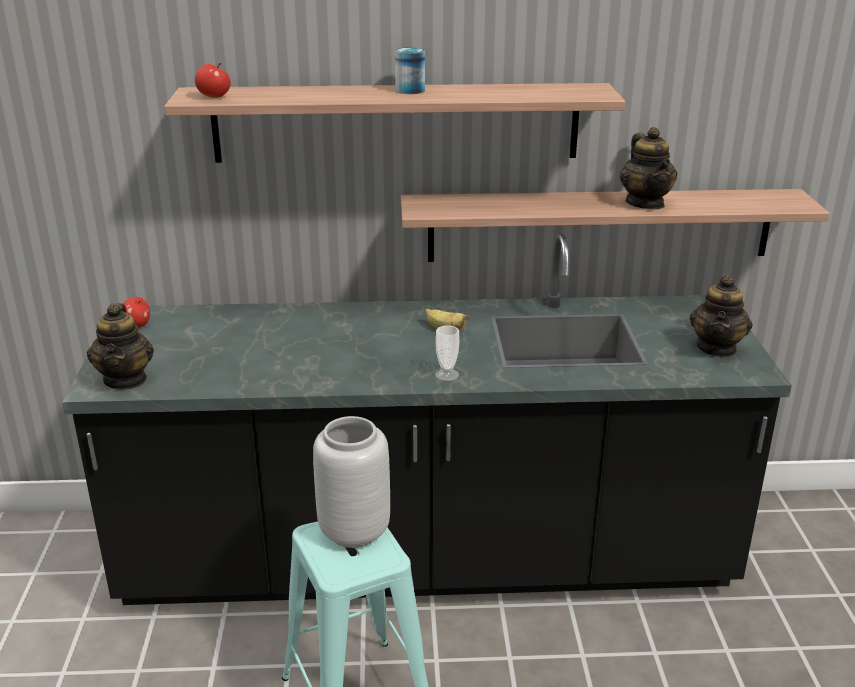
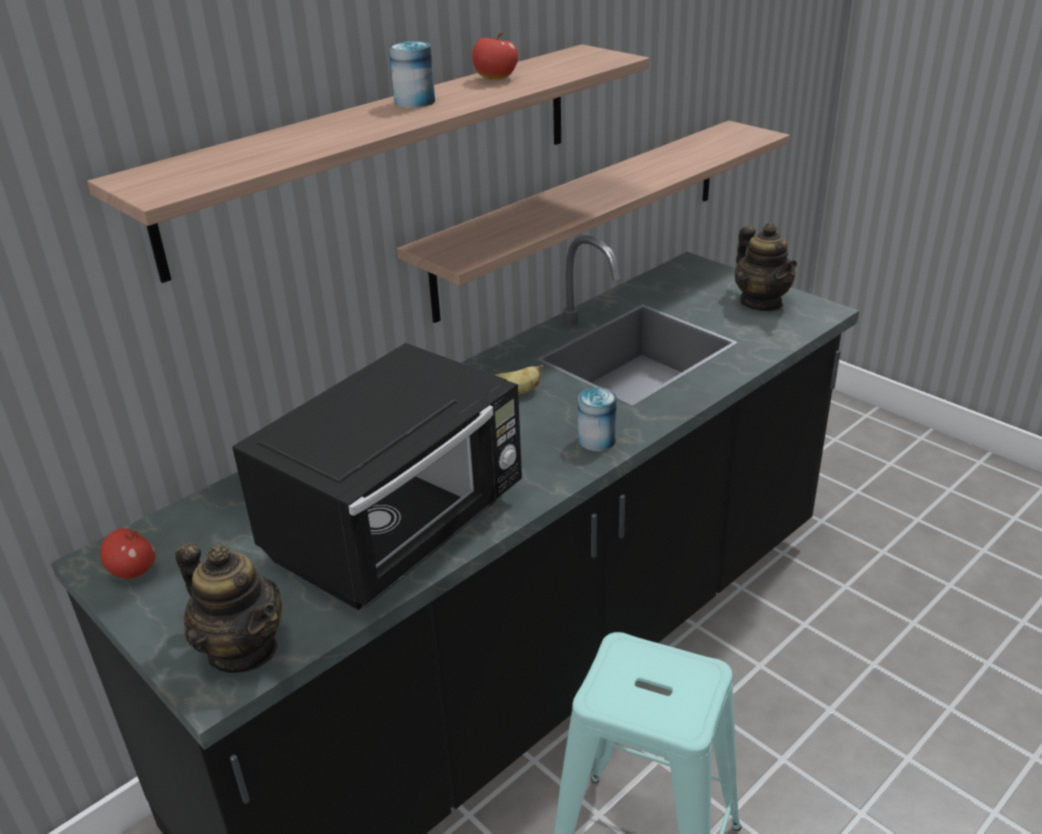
camera: 40 degrees left, 5 degrees up
(214, 97) = (187, 178): apple -> apple (495, 79)
(270, 366) = (400, 529): none -> black microwave
(354, 530) = (634, 667): grey vase -> none
(447, 375) = (597, 440): cup -> can
(645, 203) = (645, 174): teapot -> none

